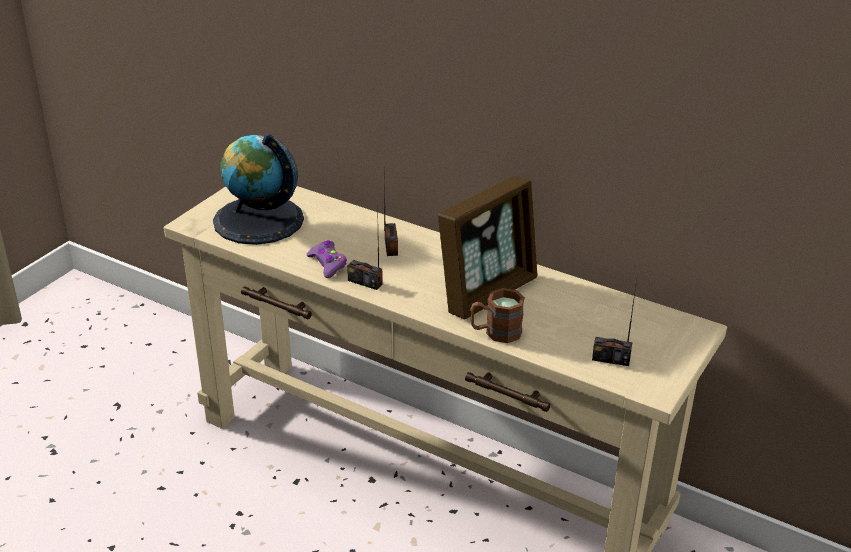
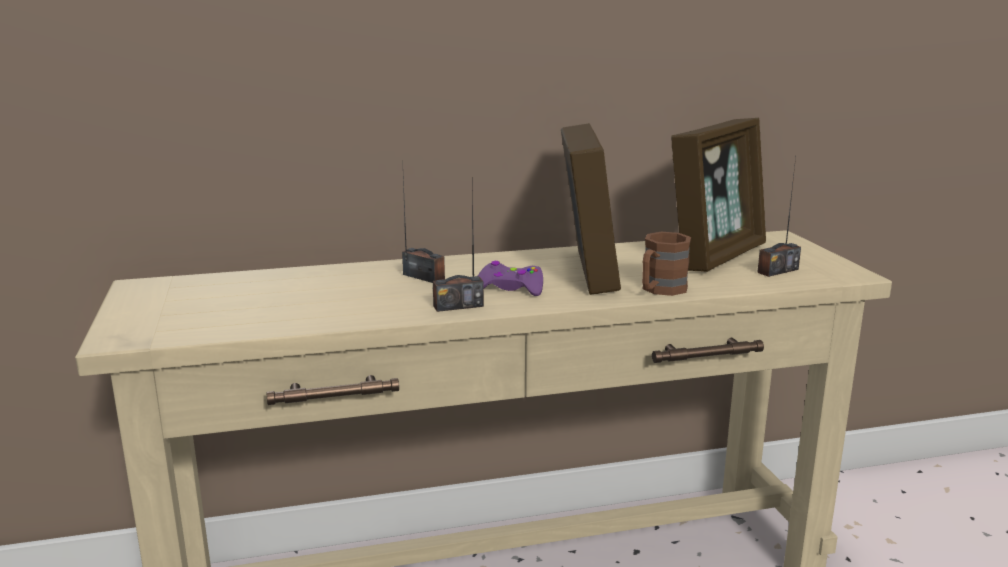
camera: 45 degrees left, 15 degrees down
(258, 220) = (216, 308): globe -> none
(328, 264) = (385, 309): purple game controller -> purple game controller (510, 288)
(604, 322) = (716, 255): none -> picture frame

